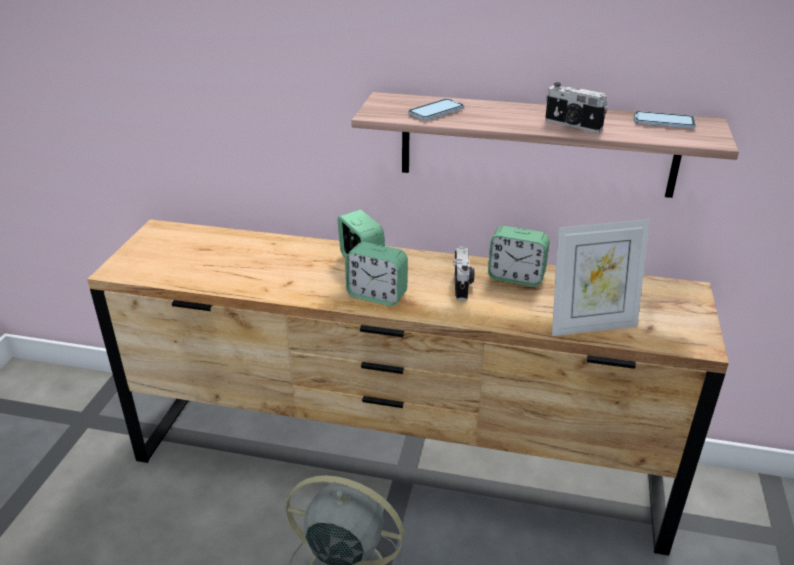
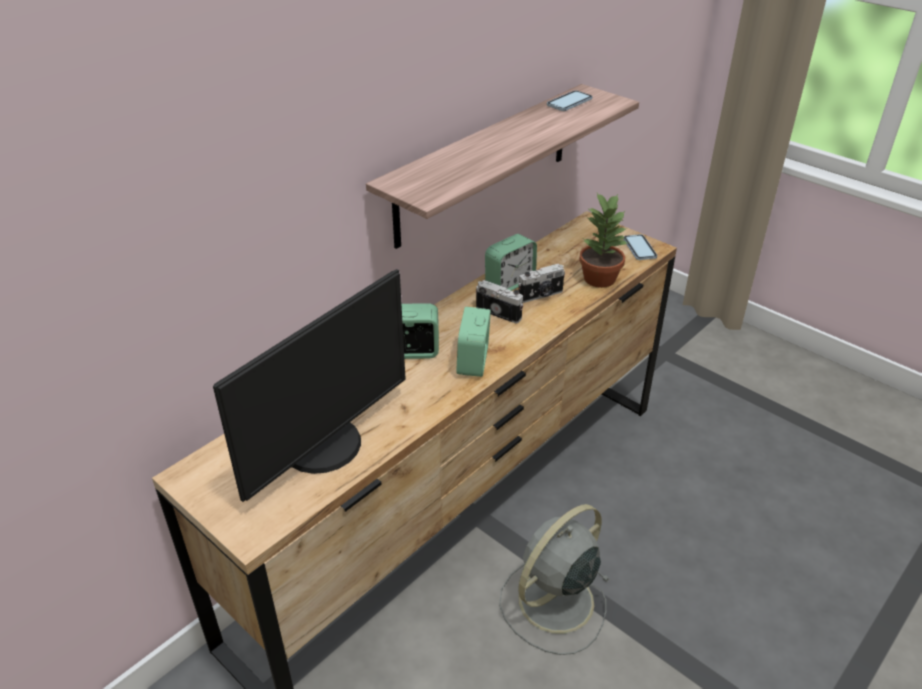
camera: 60 degrees left, 5 degrees up
(219, 265) = (324, 446): none -> monitor
(377, 295) = (473, 362): alarm clock -> alarm clock turned 135 degrees clockwise
(436, 111) = (454, 170): phone -> phone (639, 248)
(572, 125) = (543, 132): camera -> camera (541, 295)
(591, 325) = (599, 278): picture frame -> potted plant

